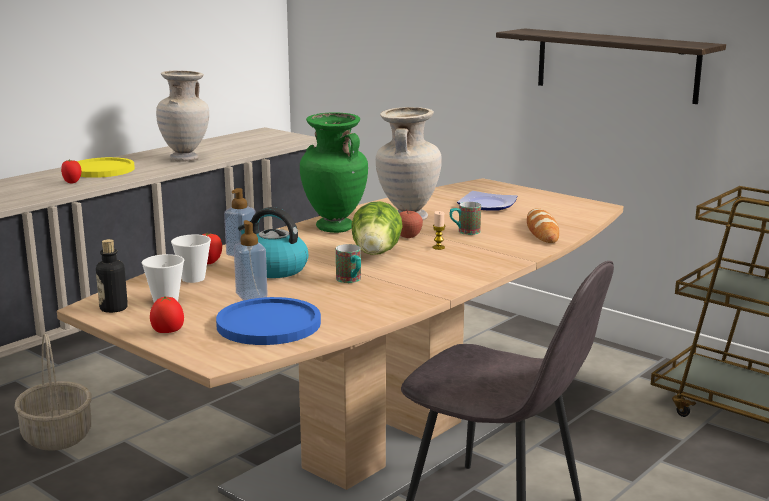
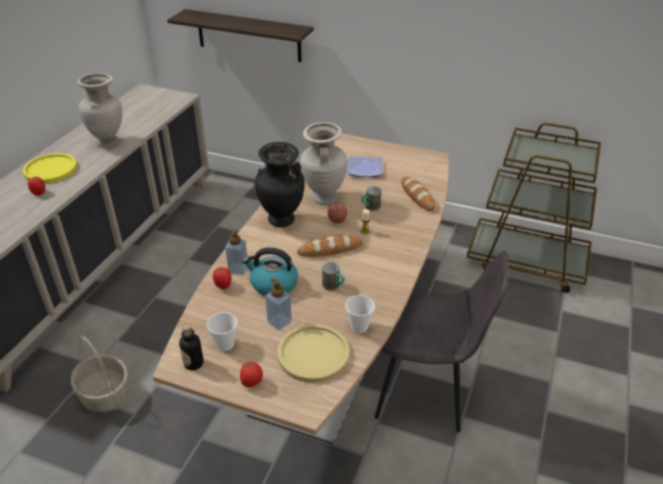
camera: 20 degrees left, 20 degrees up
(193, 278) = (225, 310): cup -> cup (359, 327)
(268, 324) = (313, 354): blue plate -> yellow plate
(334, 228) = (281, 221): green vase -> black vase
(376, 254) = (330, 249): lettuce -> bread
(616, 65) = (425, 44): shelf -> shelf (248, 36)

